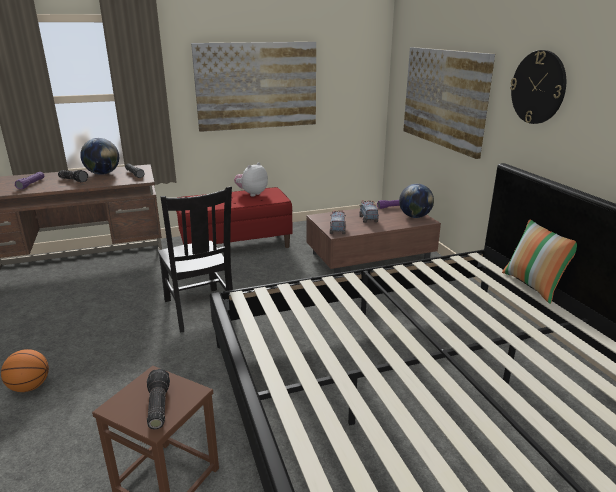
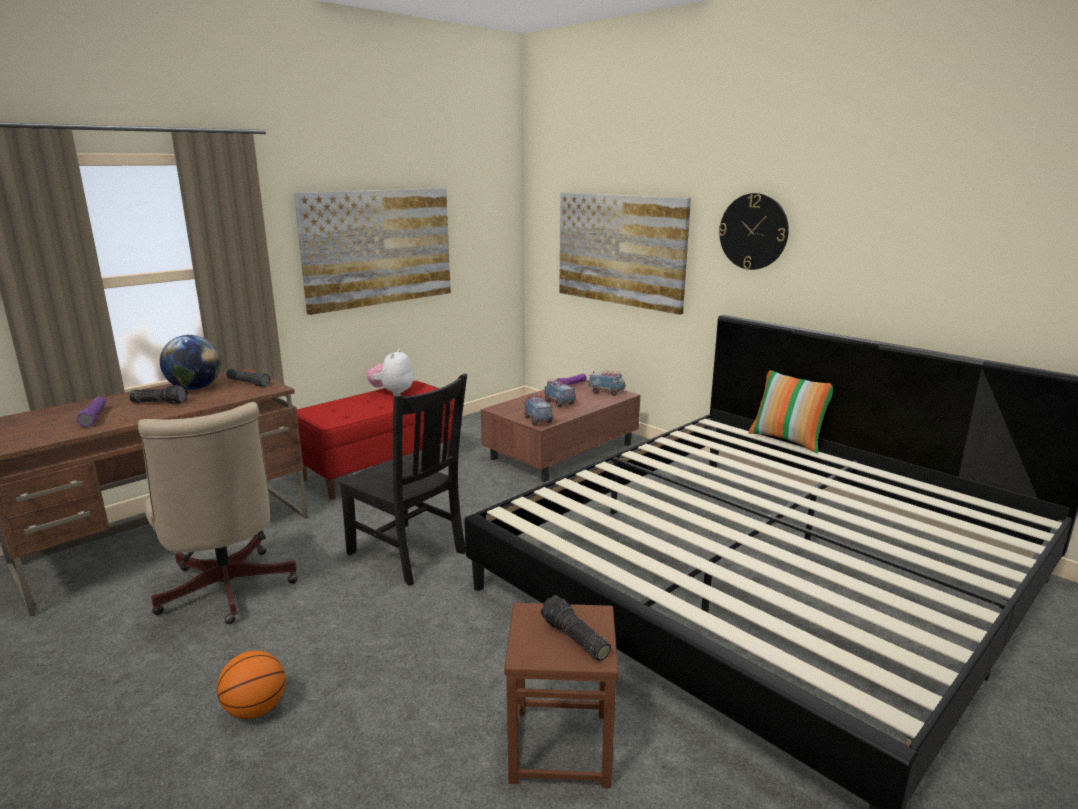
camera: 25 degrees left, 5 degrees down
(80, 308) = (226, 593): none -> beige office chair
(414, 216) = (606, 392): globe -> toy truck

